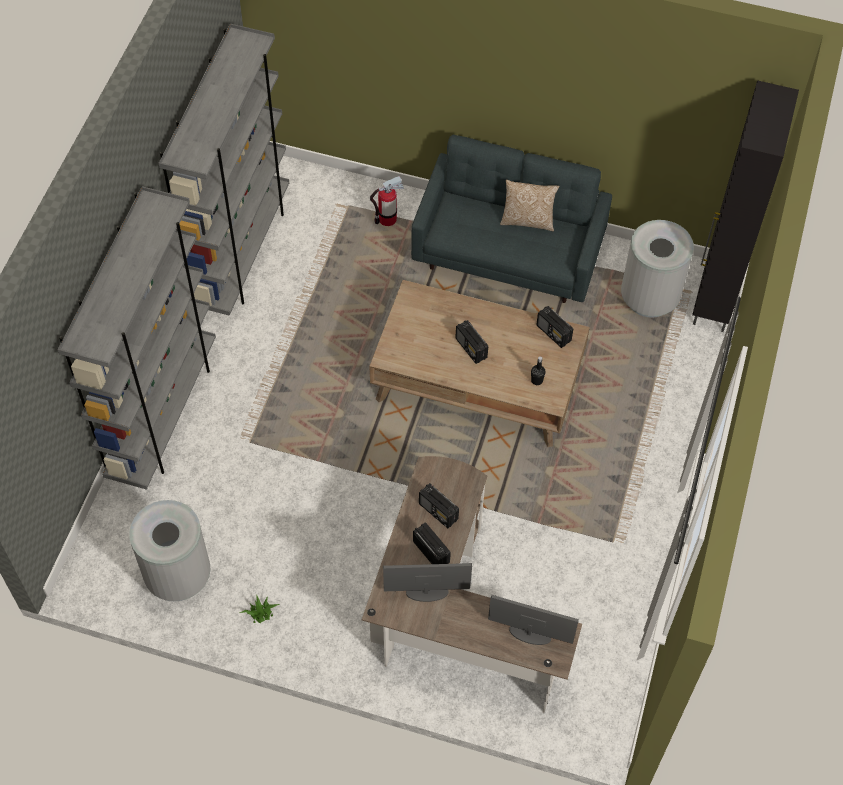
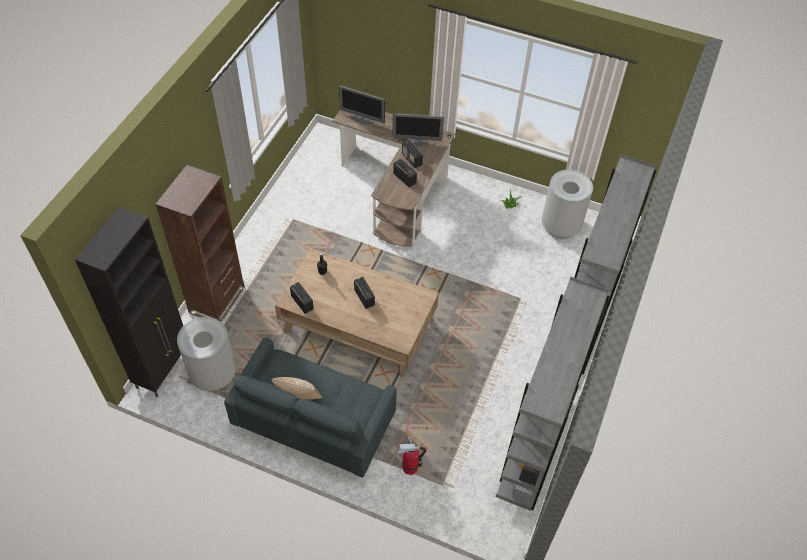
camera: 175 degrees left, 5 degrees down
(682, 397) = (217, 299): none -> brown bookcase

